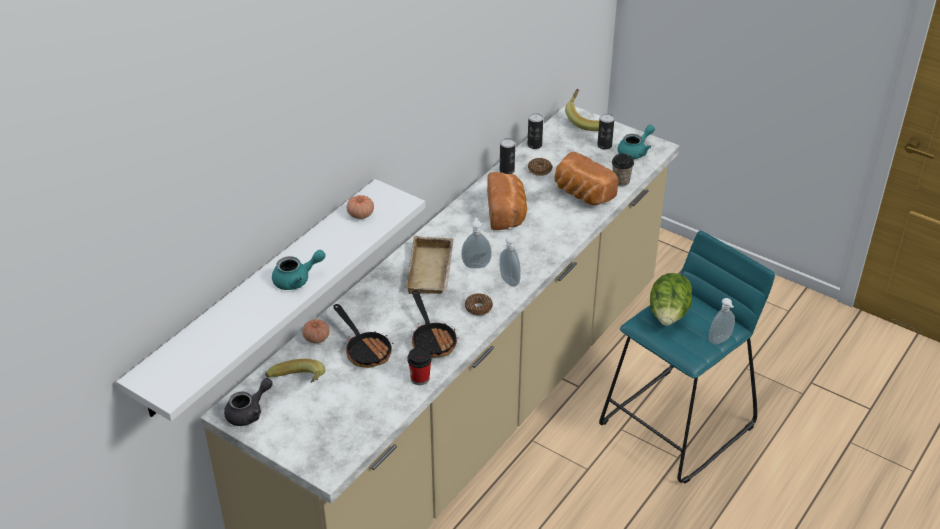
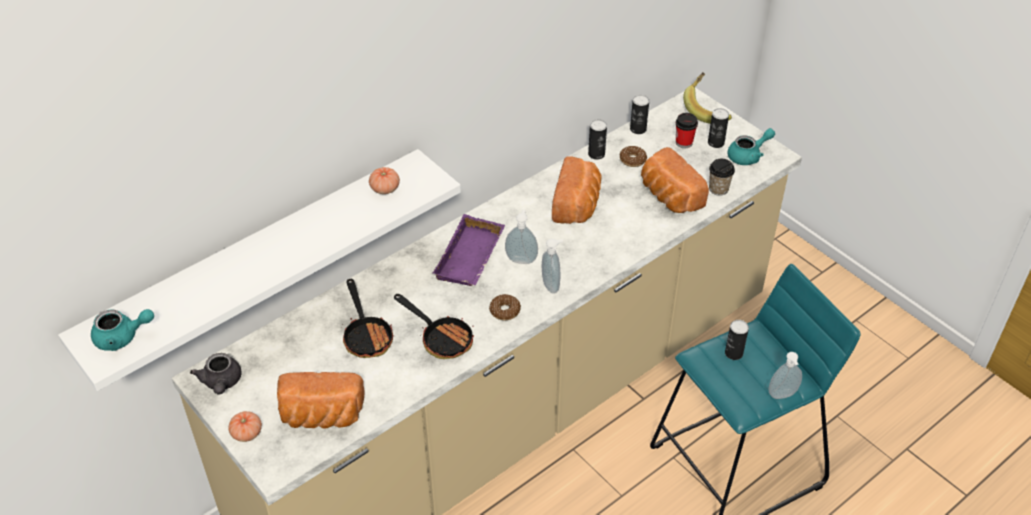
camera: 15 degrees right, 5 degrees up
(249, 412) = (221, 383): grey teapot -> grey teapot turned 105 degrees clockwise
(297, 280) = (287, 253): turquoise teapot -> turquoise teapot (122, 337)
(297, 385) = (282, 362): banana -> none
(316, 338) = (322, 312): tomato -> tomato (247, 433)
(352, 421) = (321, 417): none -> bread
(420, 378) = (411, 381): cup -> cup (684, 142)
(432, 271) = (471, 258): beige tray -> purple tray
(432, 339) = (441, 338): frying pan -> frying pan turned 45 degrees counterclockwise
(668, 315) = (733, 353): lettuce -> can

